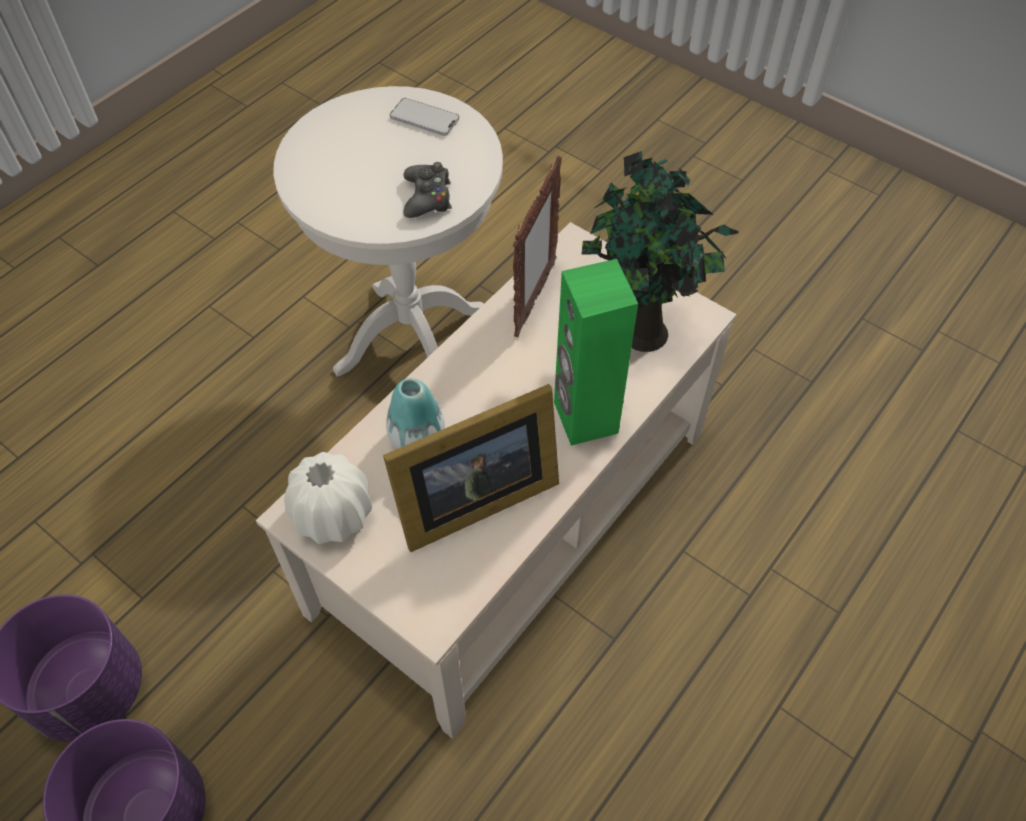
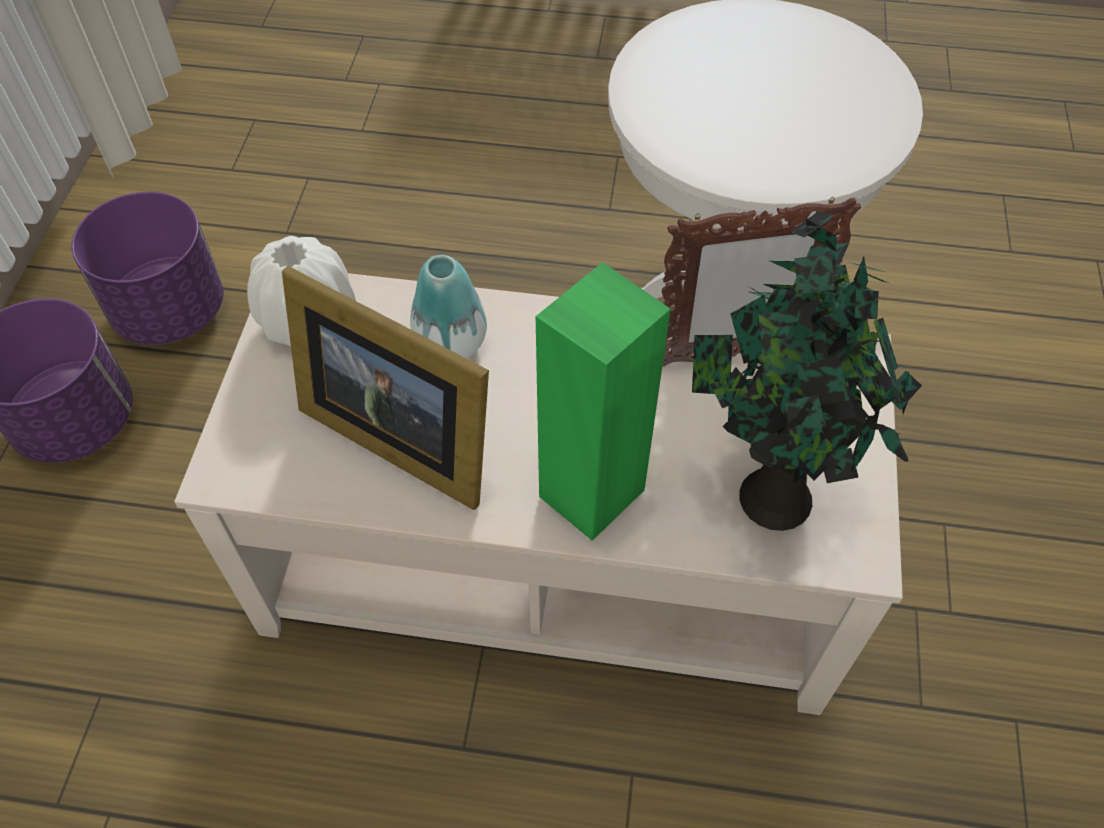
camera: 60 degrees right, 0 degrees up
(424, 118) = (858, 89): phone -> none
(427, 197) = (735, 150): black game controller -> none

